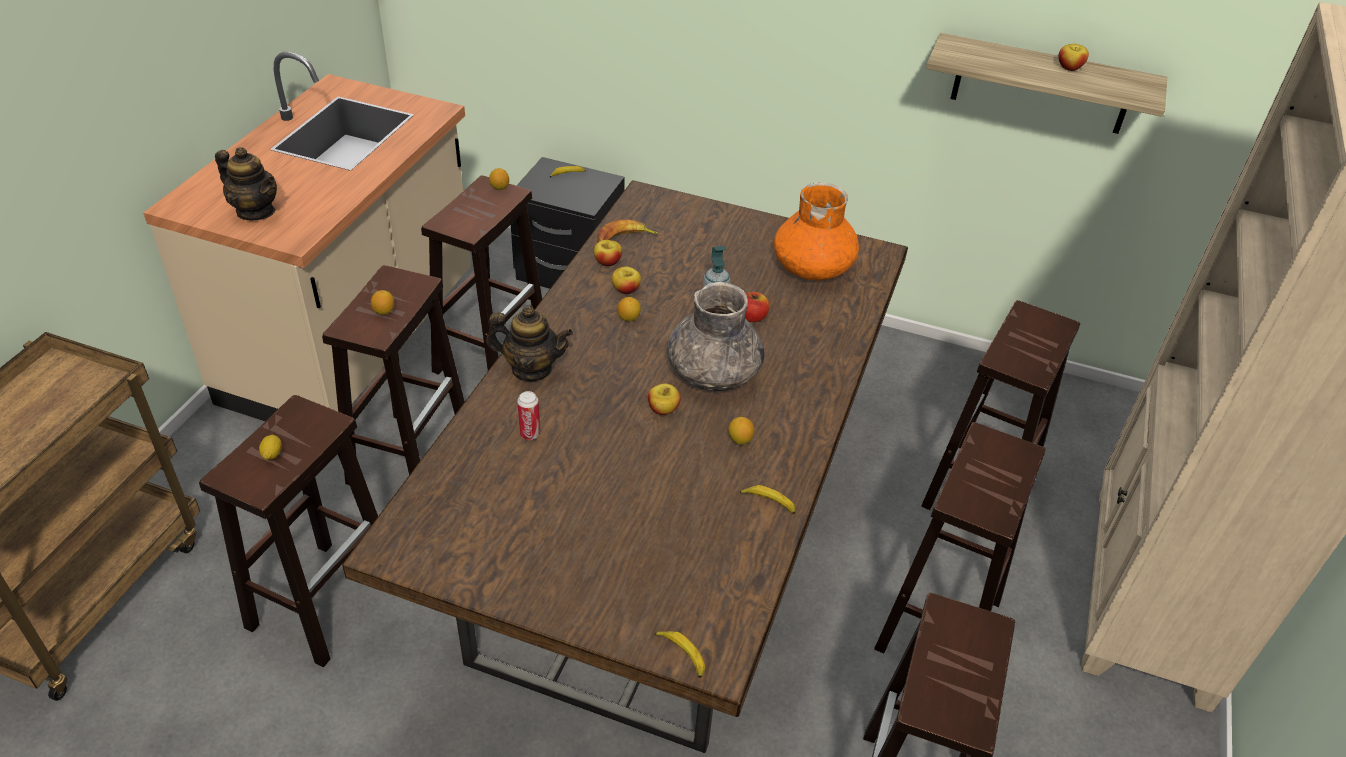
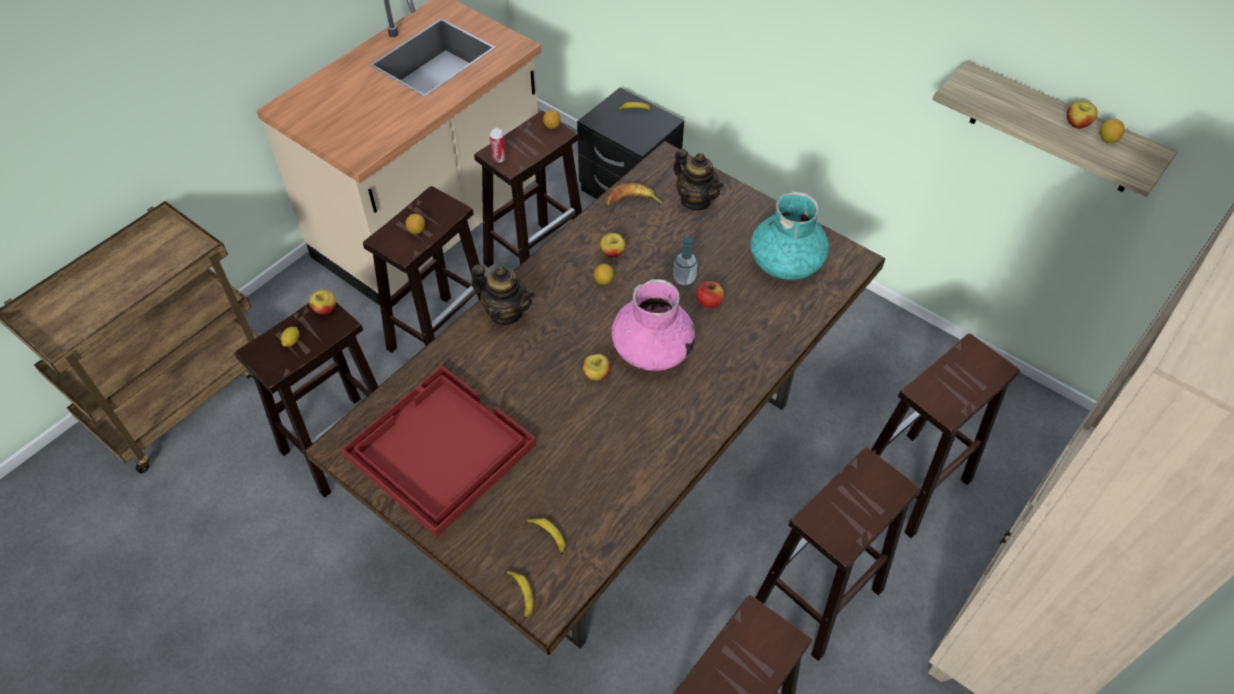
camera: 20 degrees right, 10 degrees up
(256, 211) = (338, 124): teapot -> teapot (695, 200)
(513, 525) = (438, 450): none -> red tray
(530, 434) = (481, 372): can -> can (499, 158)
(607, 262) = (608, 222): apple -> apple (325, 309)
(713, 373) = (652, 350): grey vase -> pink vase
(740, 440) = (647, 418): lemon -> lemon (1107, 139)
(769, 502) = (646, 481): banana -> banana (548, 536)
(813, 267) = (786, 263): orange vase -> turquoise vase

